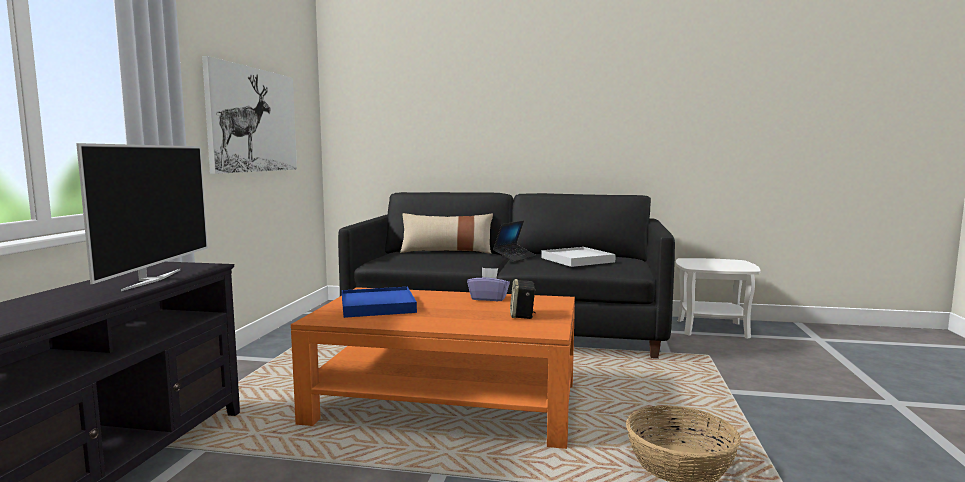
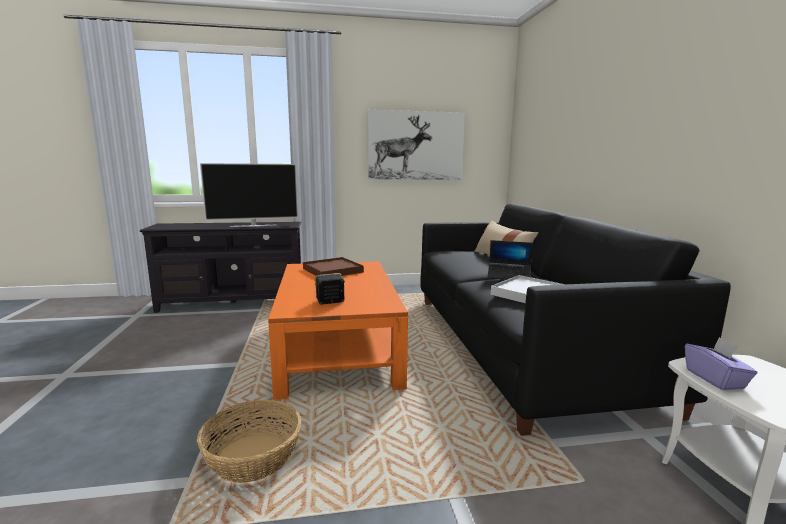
camera: 70 degrees right, 5 degrees up
(377, 306) = (332, 270): blue tray -> brown tray
(489, 298) = (374, 289): purple tissue box -> purple tissue box (715, 379)

